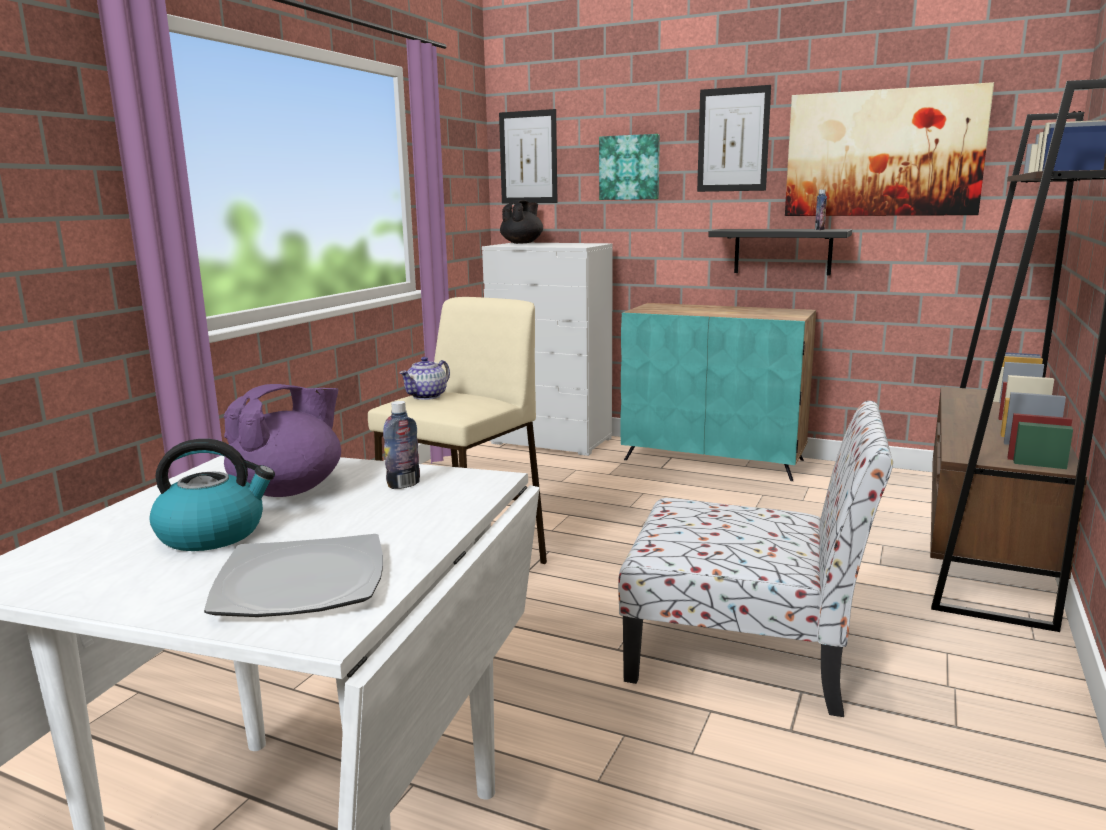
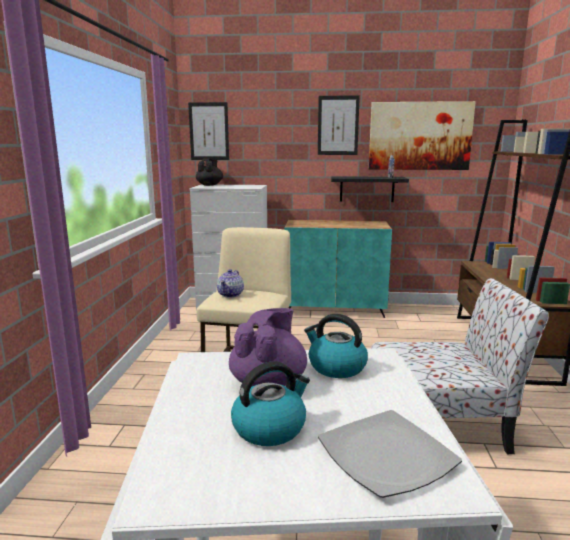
camera: 20 degrees left, 0 degrees up
(404, 484) = (336, 367): bottle -> kettle
(629, 167) = (275, 139): picture -> none

